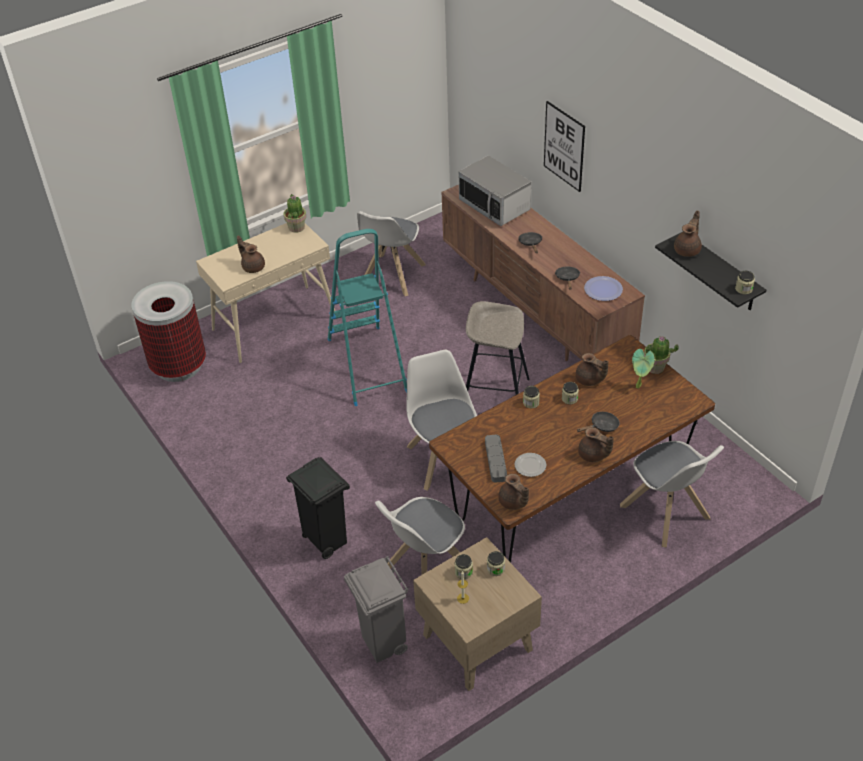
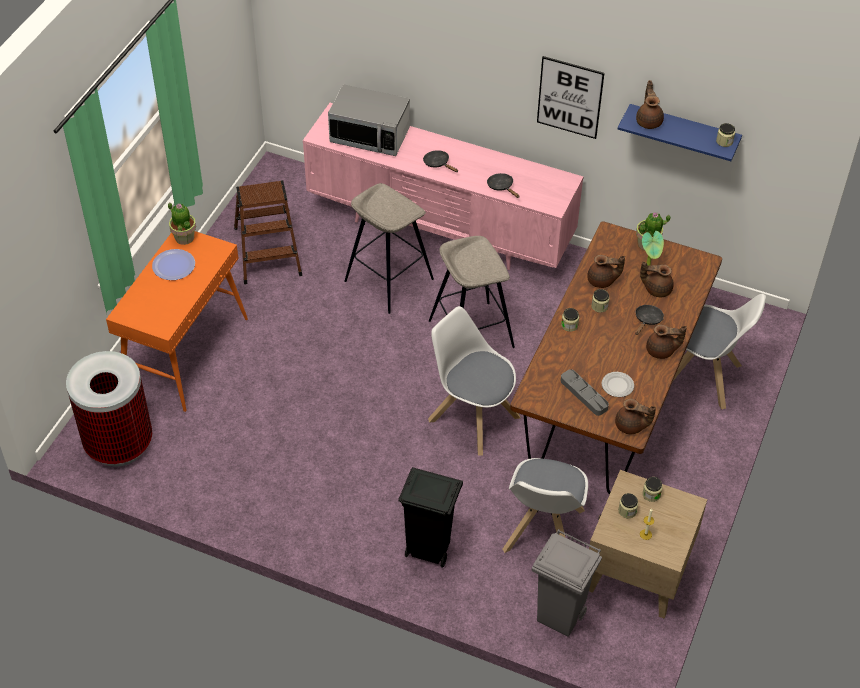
camera: 35 degrees left, 5 degrees up
(253, 267) = (176, 300): brown teapot -> brown teapot (656, 289)
(275, 323) = (186, 353): beige console table -> orange console table
(366, 364) = (319, 355): turquoise step ladder -> none
(392, 276) = (267, 250): chair -> brown step ladder
(463, 331) = (388, 280): none -> grey stool
(536, 311) = (441, 230): brown cabinet -> pink cabinet
(564, 146) = (452, 52): picture -> picture (570, 97)
(603, 289) = (542, 185): plate -> plate (173, 265)
(721, 273) = (683, 132): black shelf -> blue shelf

